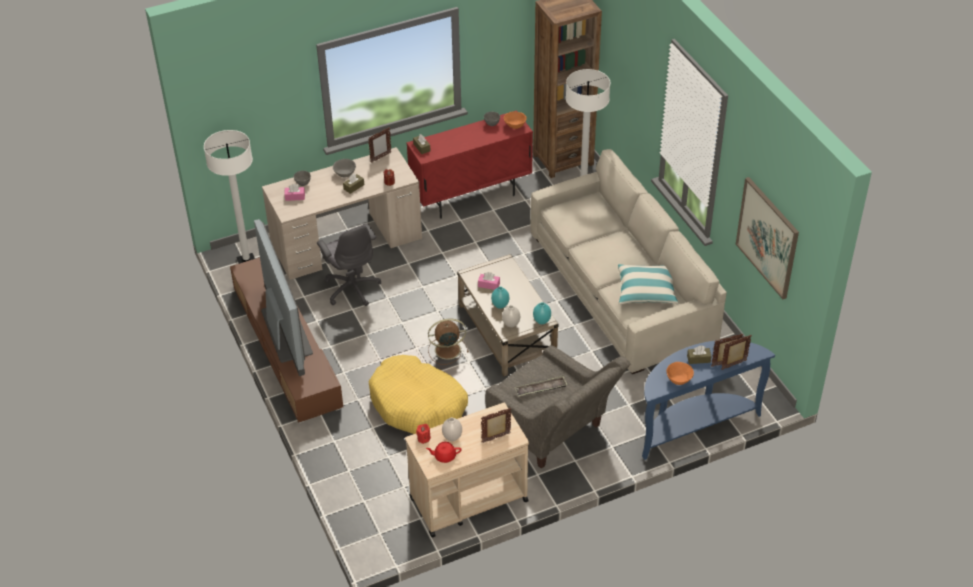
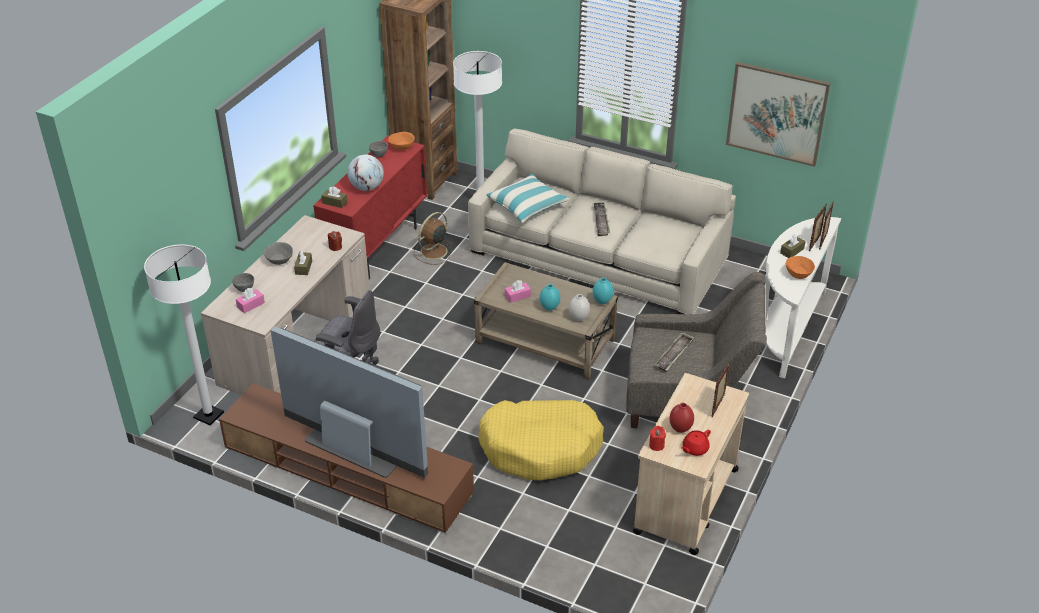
camera: 40 degrees left, 5 degrees down
(380, 157) = (299, 230): picture frame -> none
(446, 350) = (510, 386): brown fan -> brown fan (433, 252)
(452, 437) = (680, 428): white vase -> red vase
(455, 146) = (367, 187): none -> globe
(613, 259) = (600, 221): none -> tray
(646, 290) = (658, 232): pillow -> pillow (527, 205)
(693, 425) = (786, 329): blue console table -> white console table

